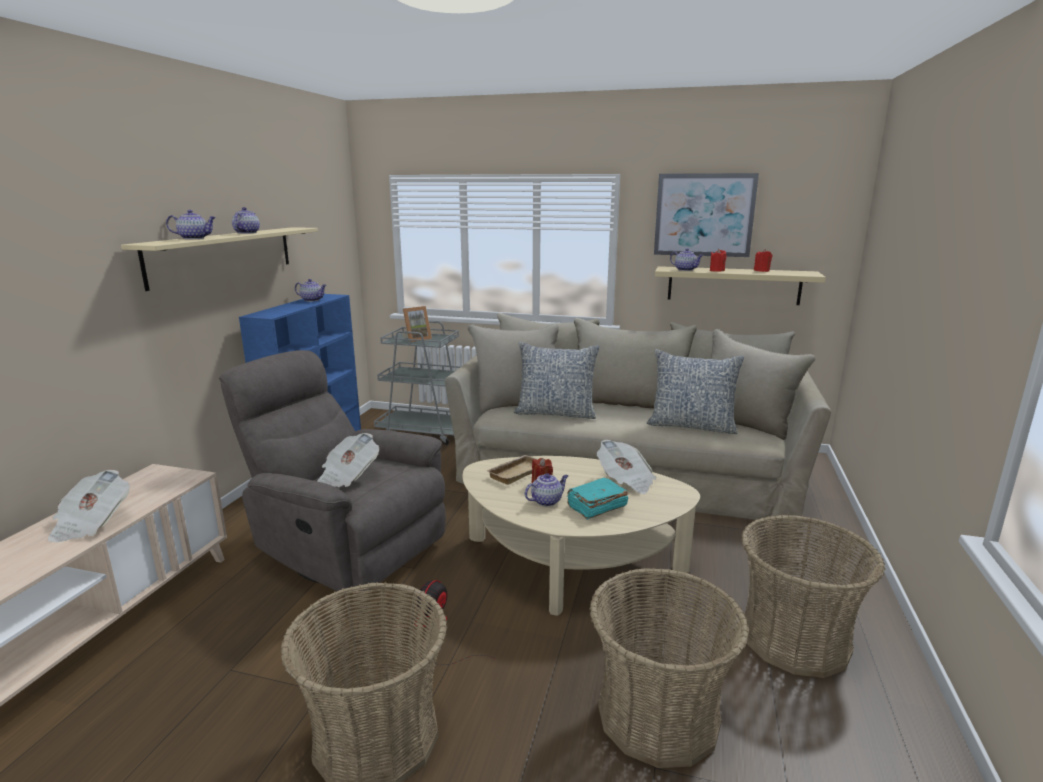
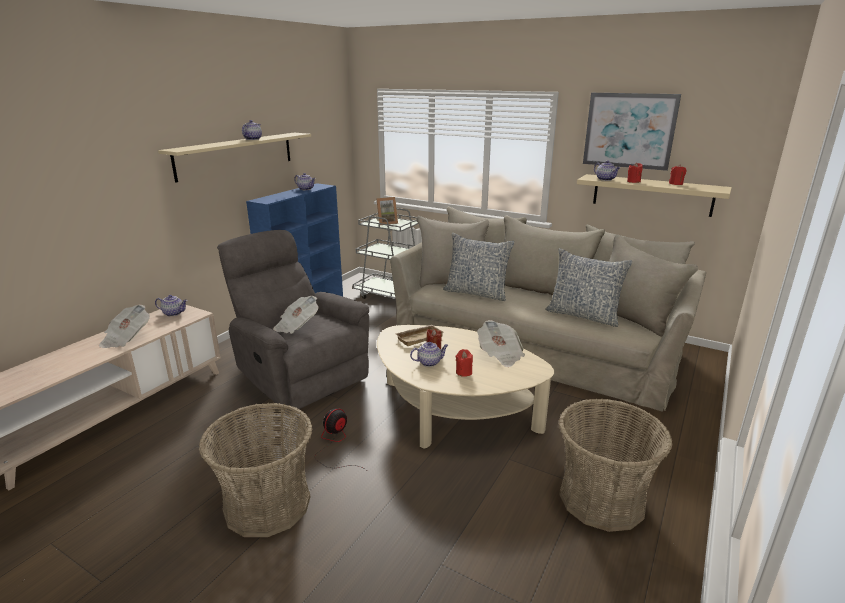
camera: 15 degrees right, 5 degrees up
(194, 238) = (210, 145): teapot -> teapot (174, 313)
(596, 507) = (464, 372): turquoise book -> red candle
(658, 716) = (462, 531): basket -> none

